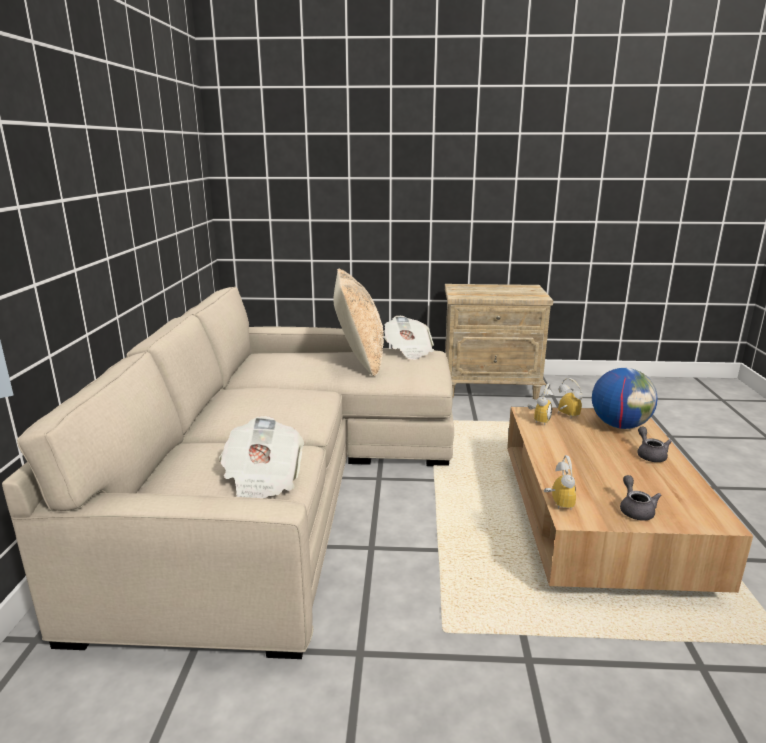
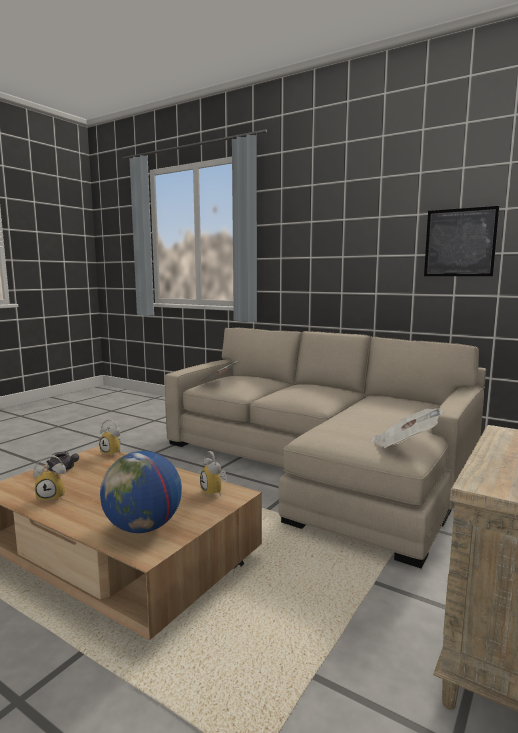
camera: 120 degrees right, 10 degrees down
(152, 172) = (460, 242): none -> picture
(359, 362) = (381, 422): beige pillow -> none
(565, 416) = (204, 509): alarm clock -> alarm clock (53, 497)
(650, 455) = (84, 511): grey teapot -> none

